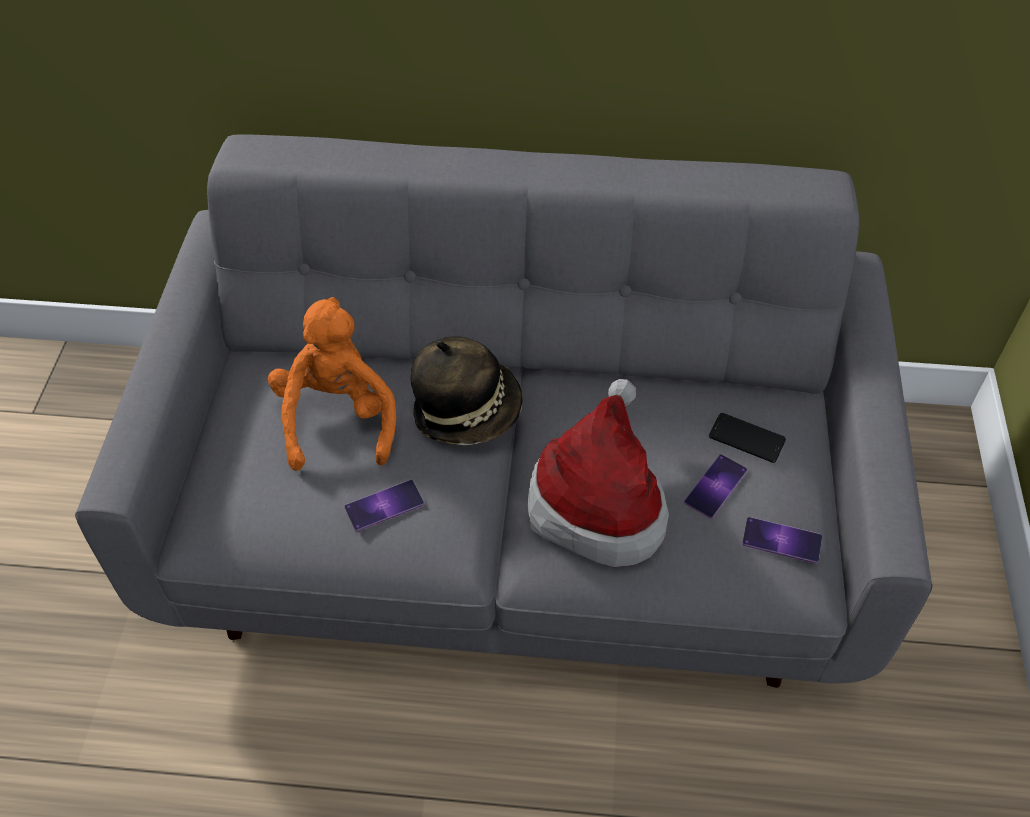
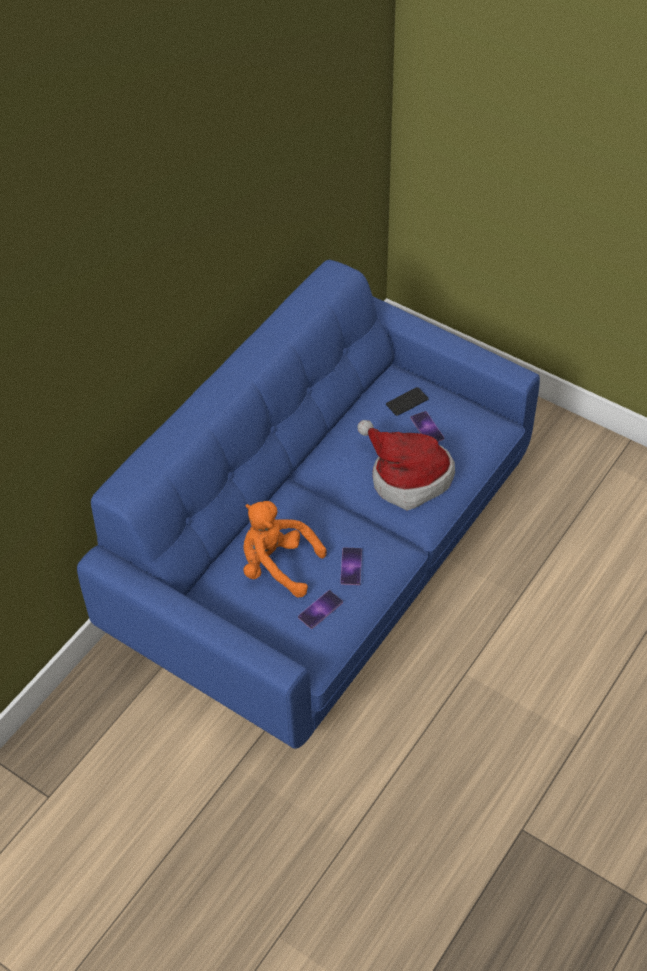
camera: 60 degrees left, 0 degrees up
(467, 410) = (311, 505): hat -> none
(517, 521) = (324, 559): grey sofa -> blue sofa
(781, 540) = (472, 419): phone -> phone (320, 609)

